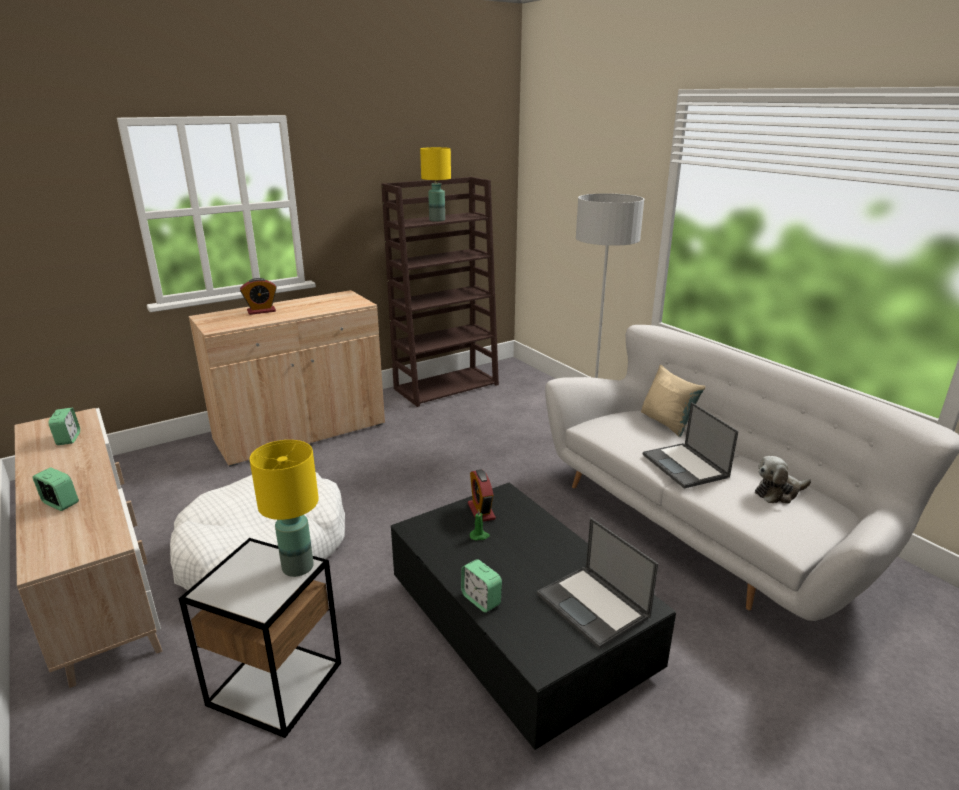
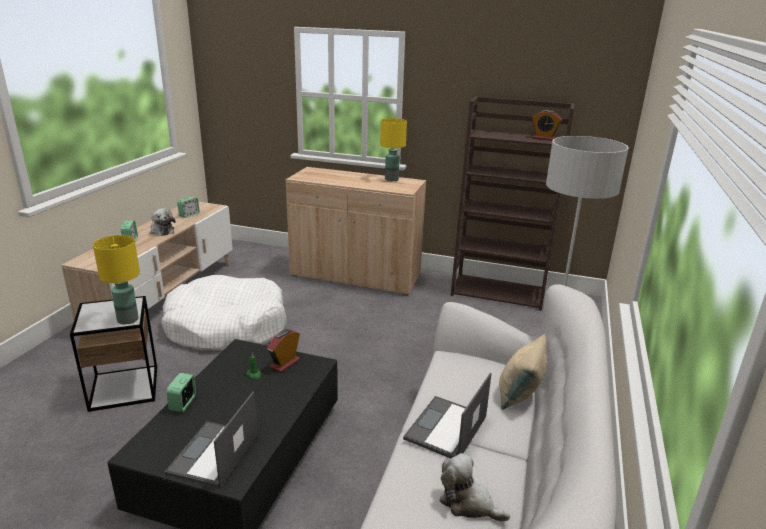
camera: 50 degrees right, 0 degrees up
(76, 471) = (161, 230): none -> plush toy
(261, 311) = (343, 176): alarm clock -> alarm clock (544, 138)
(437, 220) = (512, 137): yellow table lamp -> yellow table lamp (392, 179)

